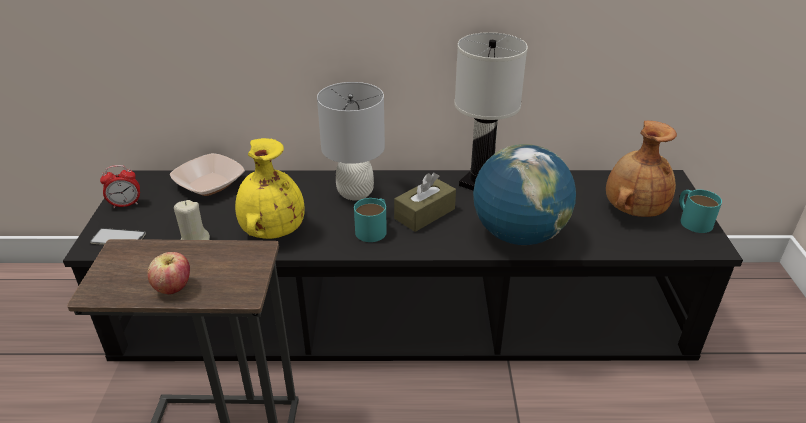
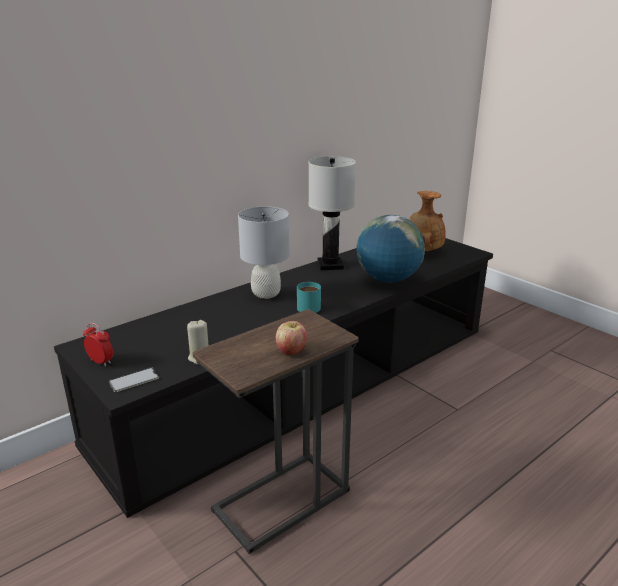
camera: 40 degrees left, 10 degrees down
(126, 204) = (100, 361): alarm clock -> alarm clock turned 90 degrees counterclockwise
(209, 184) = (150, 326): bowl -> none
(272, 231) = (245, 331): yellow vase -> none
(424, 214) = (324, 289): brown tissue box -> none
(692, 219) = (451, 246): turquoise mug -> none

